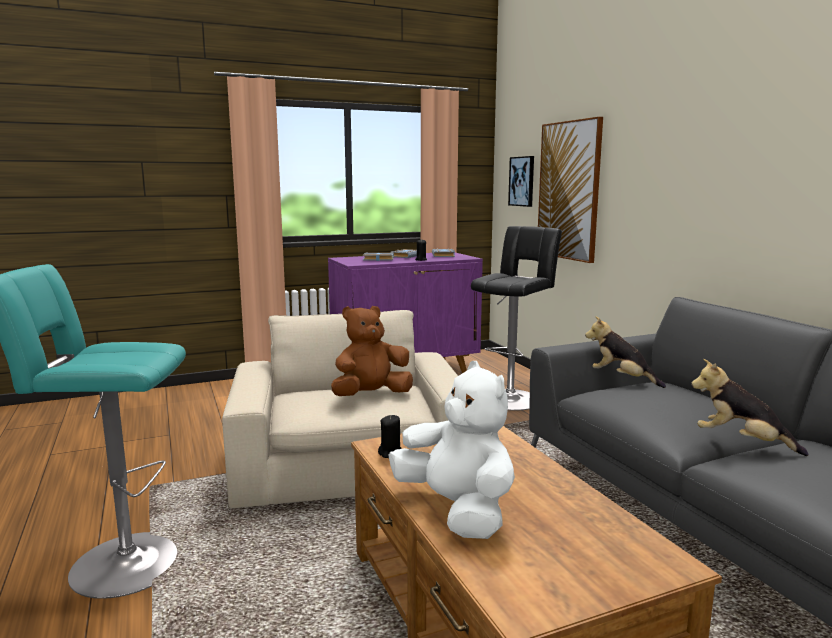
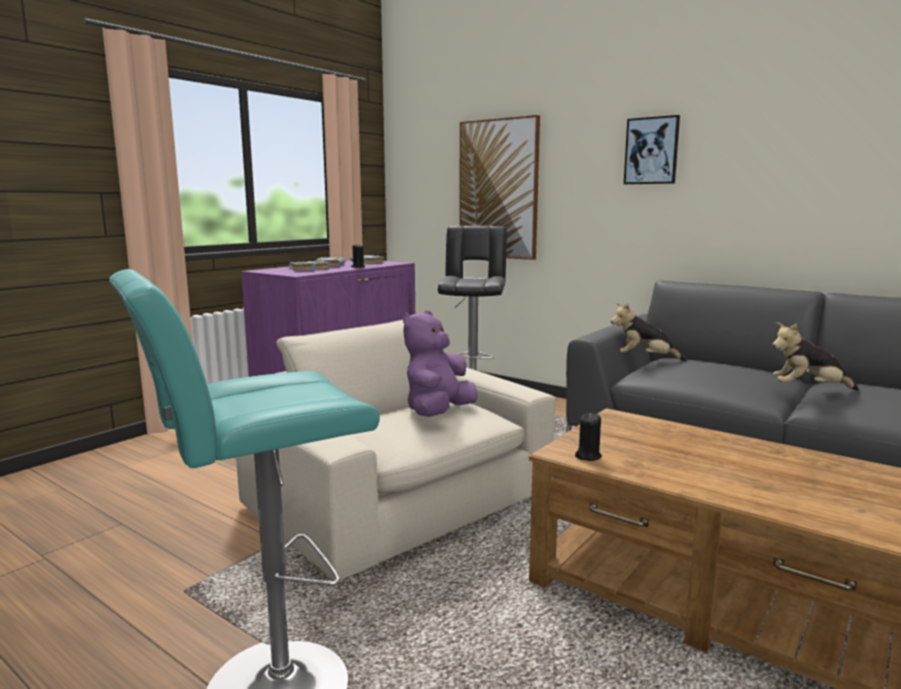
camera: 30 degrees left, 0 degrees up
(371, 395) = (438, 413): brown plush toy -> purple plush toy
(457, 510) = (735, 487): white plush toy -> none
(522, 181) = (430, 181): picture -> picture (651, 151)

